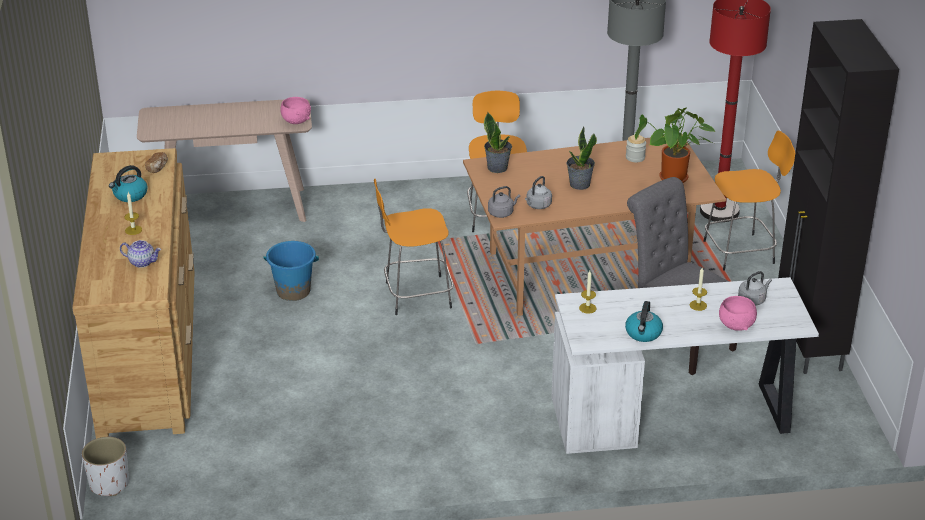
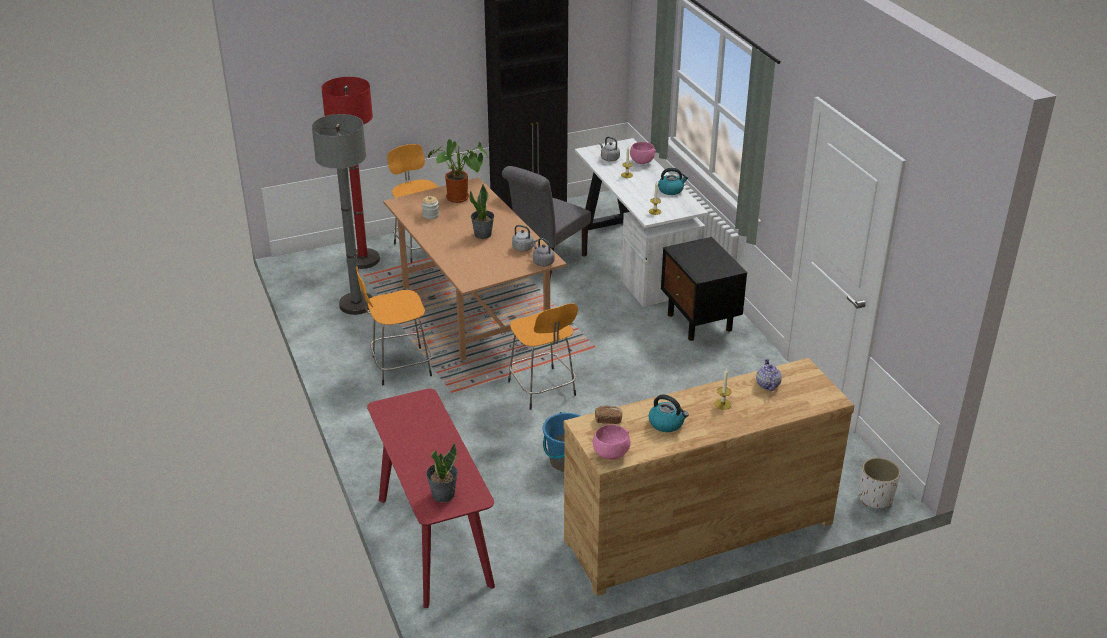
camera: 105 degrees left, 0 degrees up
(233, 209) = (433, 541): beige console table -> red console table
(296, 121) = (419, 400): pink bowl -> pink bowl (610, 454)
(497, 167) = (470, 273): potted plant -> potted plant (443, 494)
(497, 437) = (700, 322): none -> black nightstand

